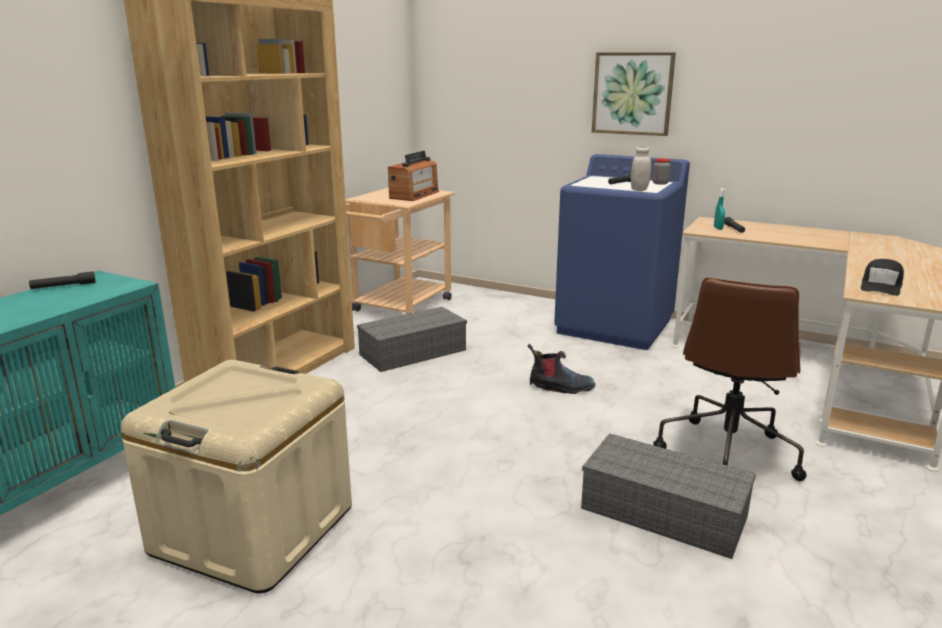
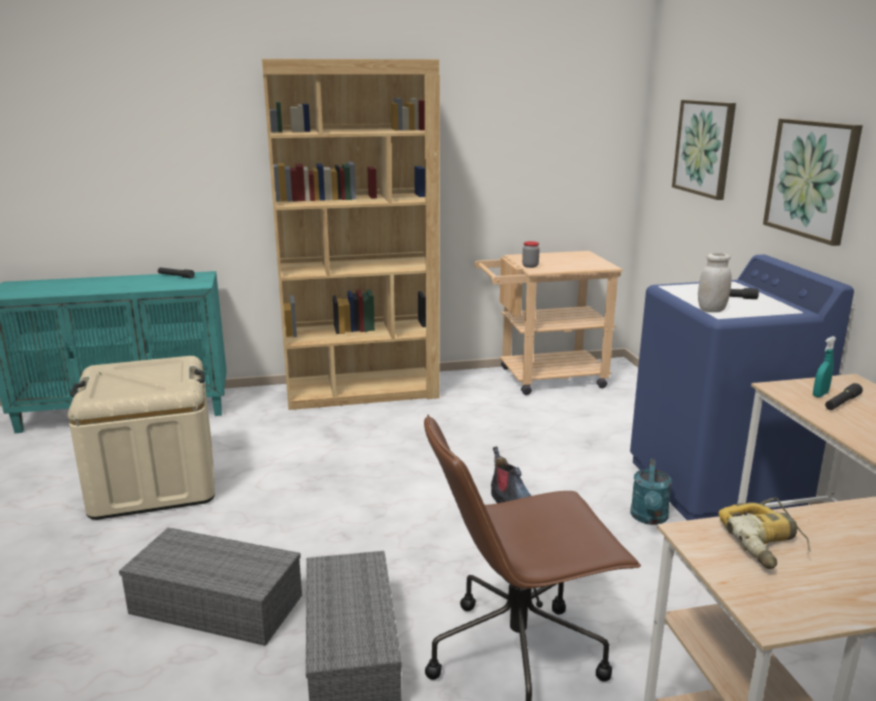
camera: 50 degrees right, 0 degrees up
(414, 195) = (572, 263): radio -> none
(414, 351) = (472, 420): grey storage box -> grey storage box (219, 603)
(503, 82) = (704, 148): none -> picture
(627, 357) = (649, 518): none -> turquoise watering can
(660, 183) = (777, 310): jar -> jar (530, 266)
(881, 286) = (766, 542): black cap -> power drill

